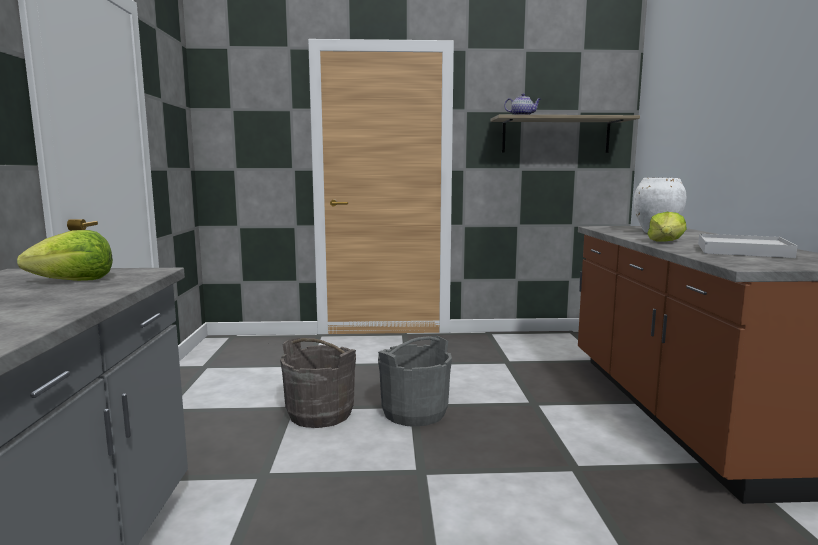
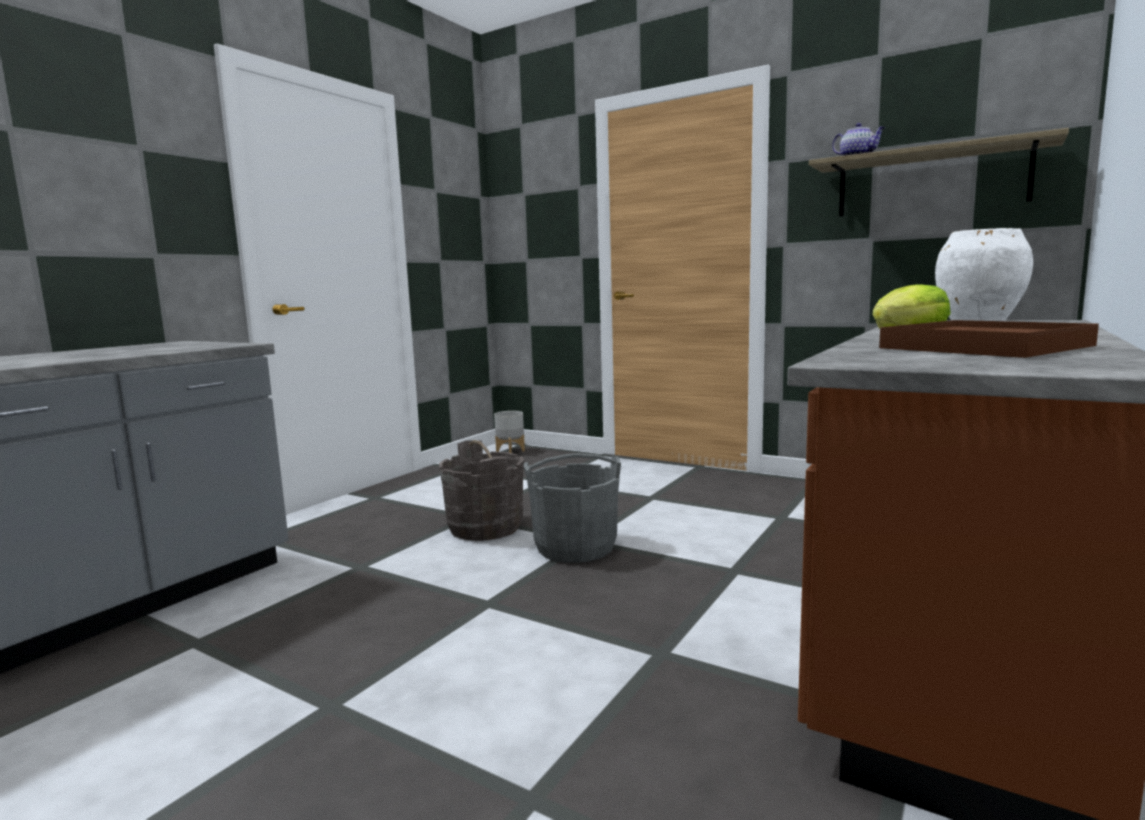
camera: 35 degrees right, 0 degrees up
(74, 281) = (168, 347): lettuce -> none
(232, 344) = (510, 451): none -> grey planter
(743, 250) = (984, 347): white tray -> brown tray

